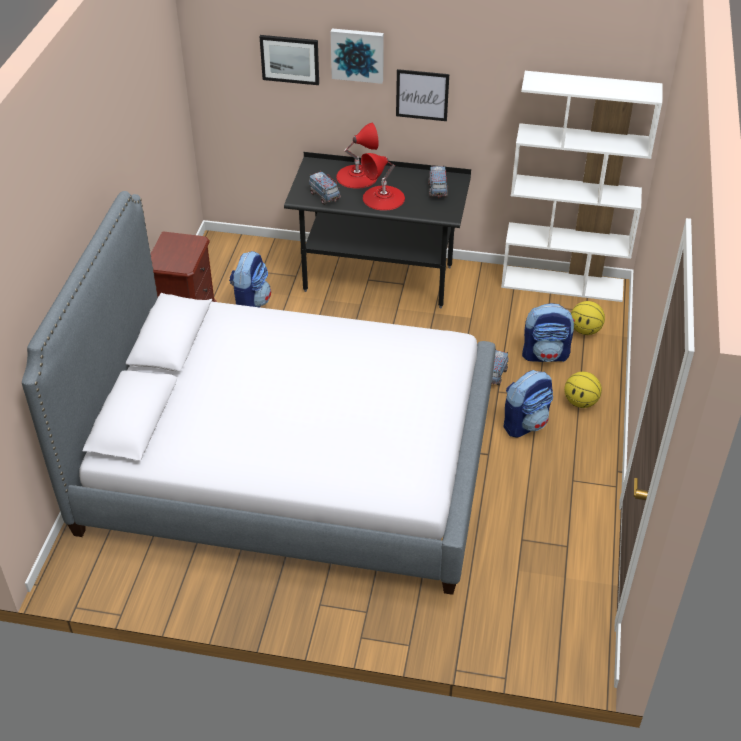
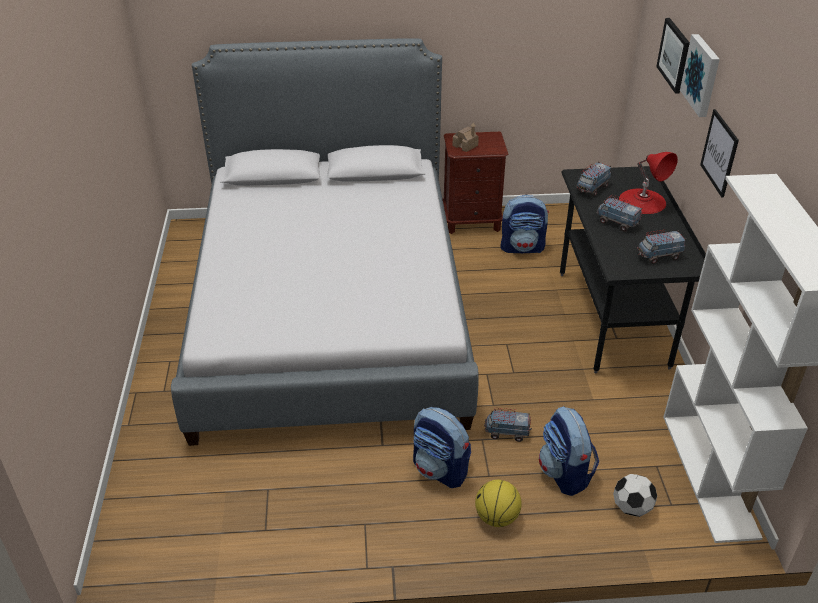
camera: 75 degrees right, 5 degrees down
(177, 259) = (465, 145): none -> toy house
(383, 198) = (617, 223): red table lamp -> toy truck
(585, 330) = (631, 508): basketball -> football

